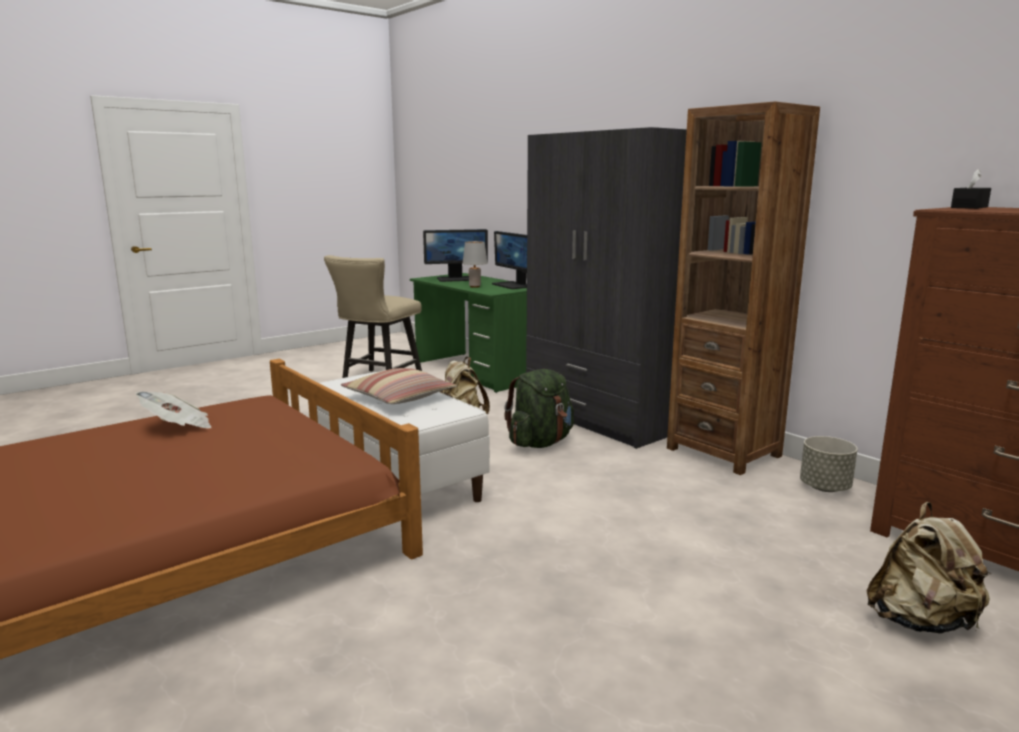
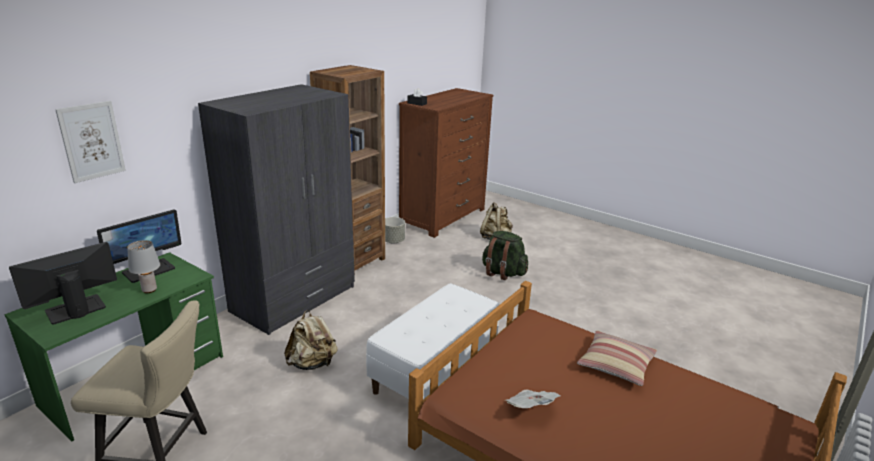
camera: 105 degrees left, 10 degrees up
(399, 397) = (438, 316): pillow -> pillow (616, 364)
(457, 279) = (75, 310): monitor -> monitor turned 105 degrees counterclockwise
(521, 159) = (92, 141): none -> picture
(540, 443) = (350, 321): green backpack -> green backpack (503, 273)

